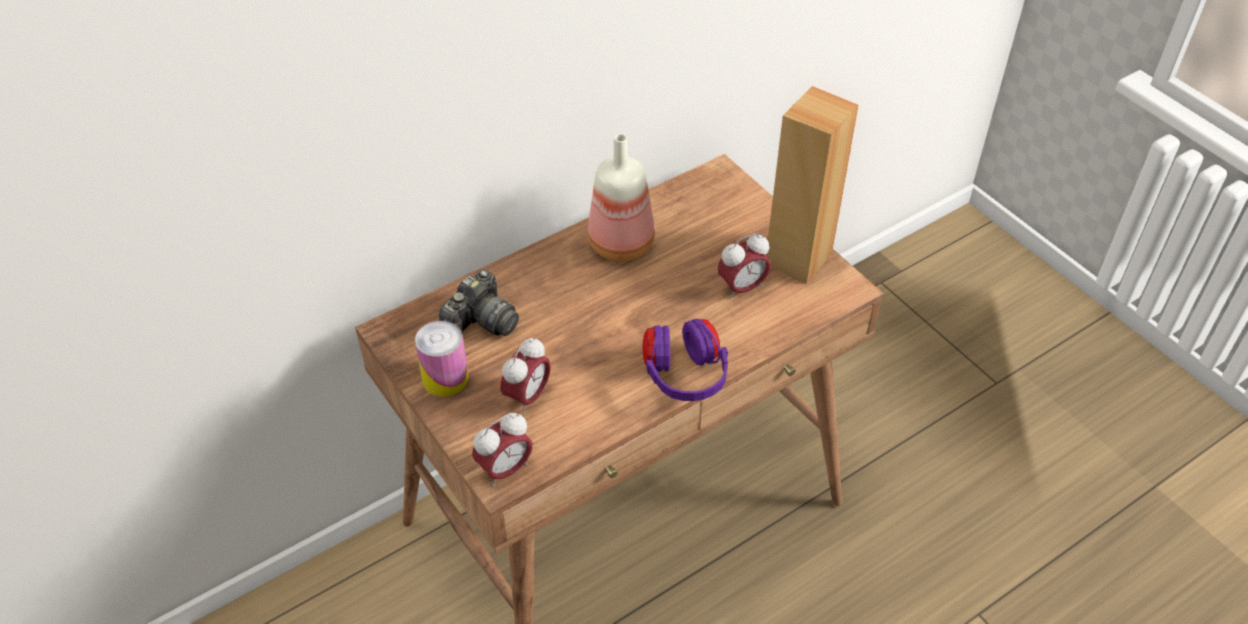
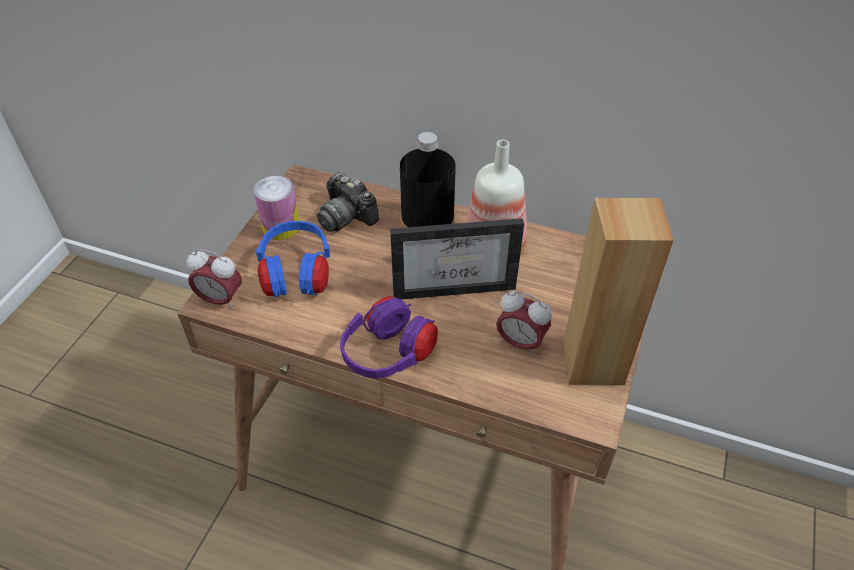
camera: 55 degrees right, 0 degrees up
(481, 322) = (347, 216): camera -> camera turned 45 degrees clockwise
(527, 397) = (297, 276): alarm clock -> blue headphones
(547, 270) = (427, 222): none -> black bottle
(640, 291) = (455, 283): none -> picture frame

